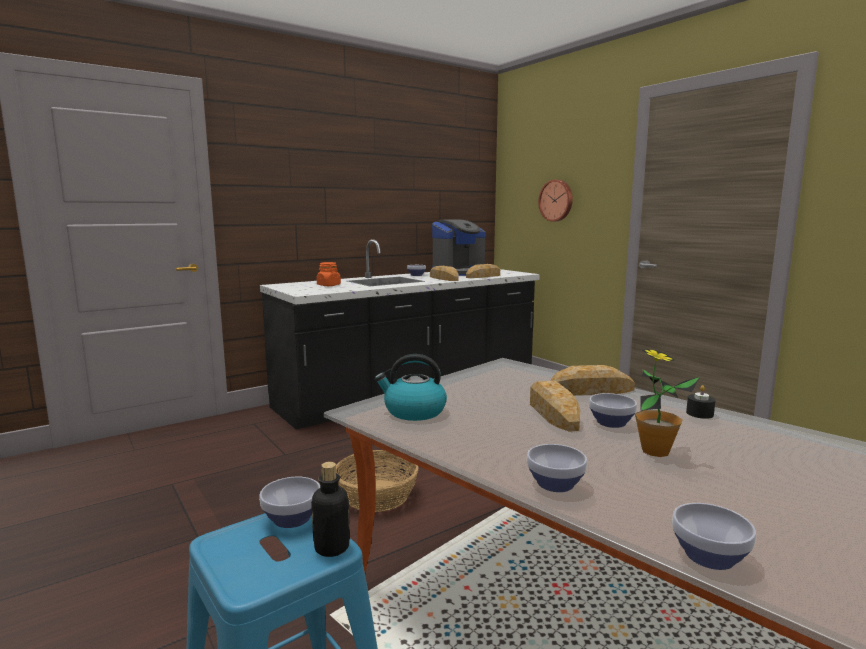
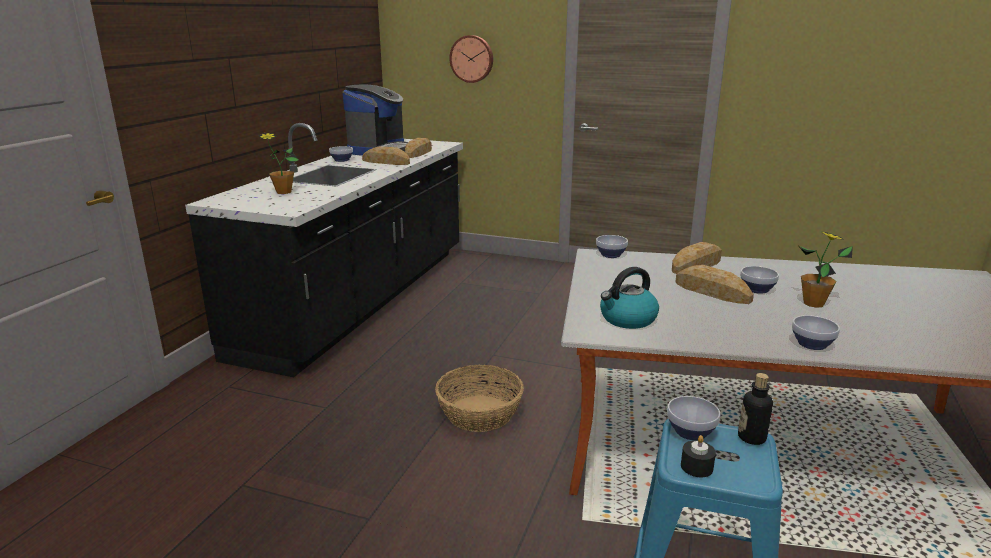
camera: 35 degrees left, 10 degrees up
(328, 285) = (284, 192): orange jar -> potted plant
(699, 413) = (785, 267): black candle -> black candle (696, 467)
(711, 556) = (937, 358): bowl -> bowl (611, 255)

